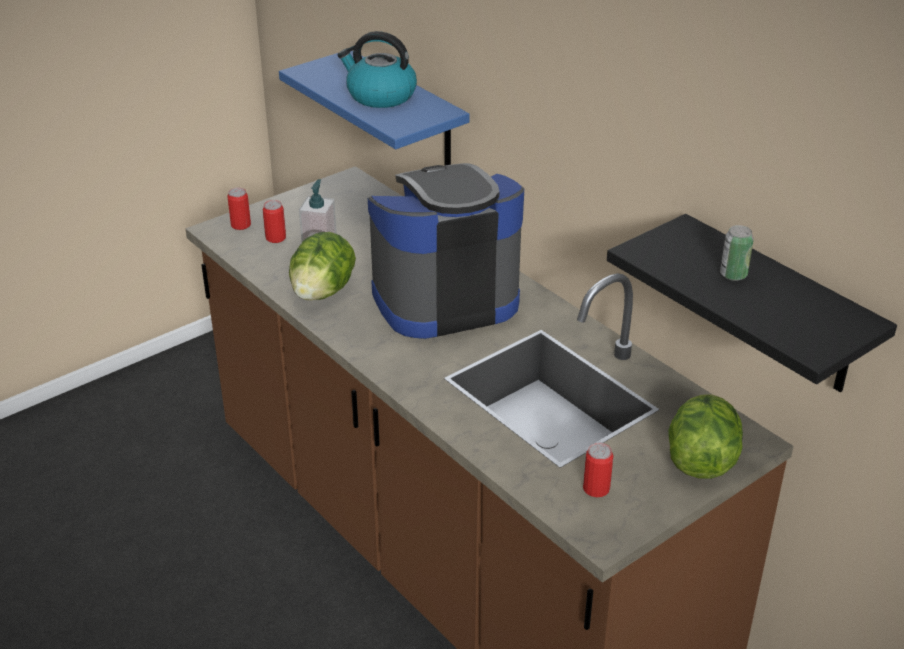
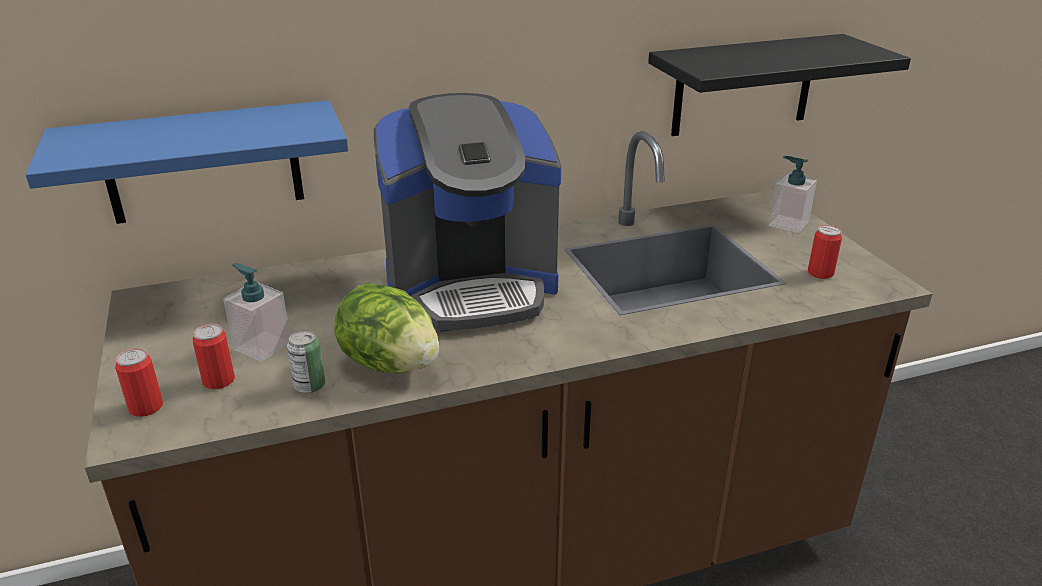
camera: 70 degrees left, 5 degrees down
(380, 96) = (218, 129): kettle -> none
(444, 299) = (471, 287): coffee machine -> coffee machine turned 105 degrees counterclockwise
(701, 460) = (788, 223): lettuce -> soap dispenser
(733, 275) = (762, 54): can -> can (309, 386)

